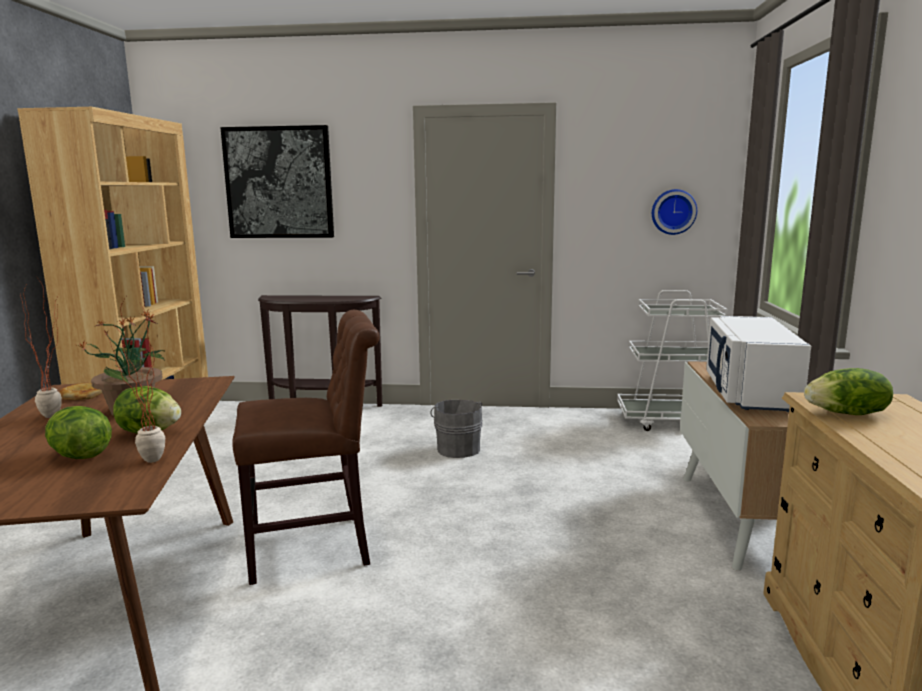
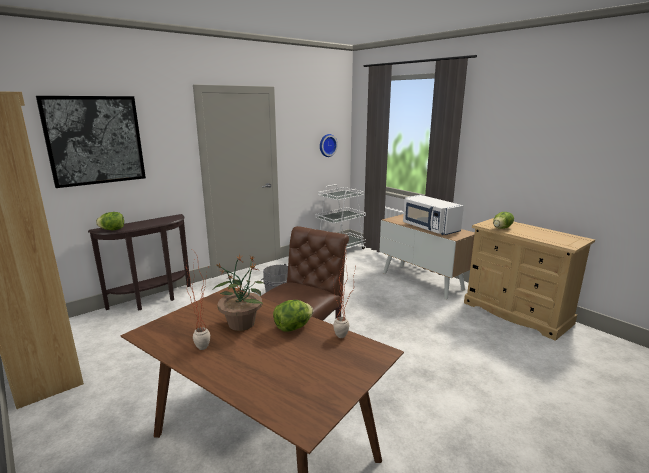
camera: 45 degrees left, 5 degrees up
(80, 456) = (300, 352): lettuce -> lettuce (112, 230)
(82, 395) = (173, 330): bread -> none

